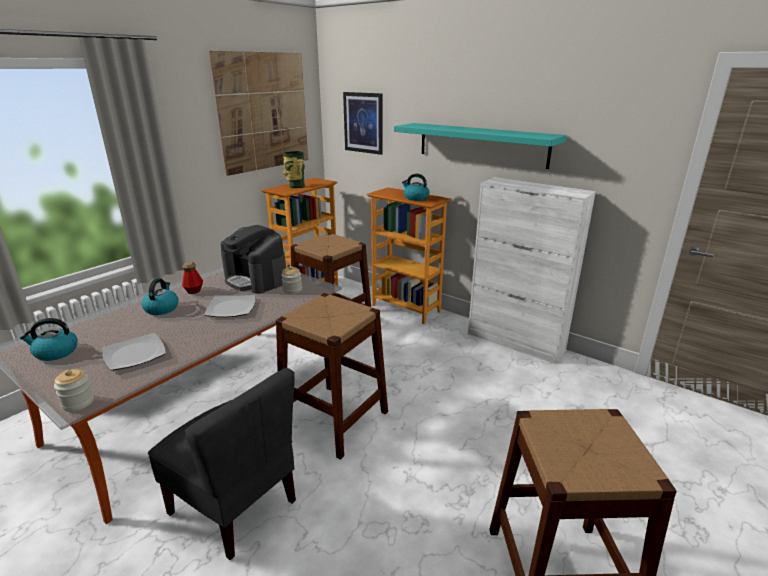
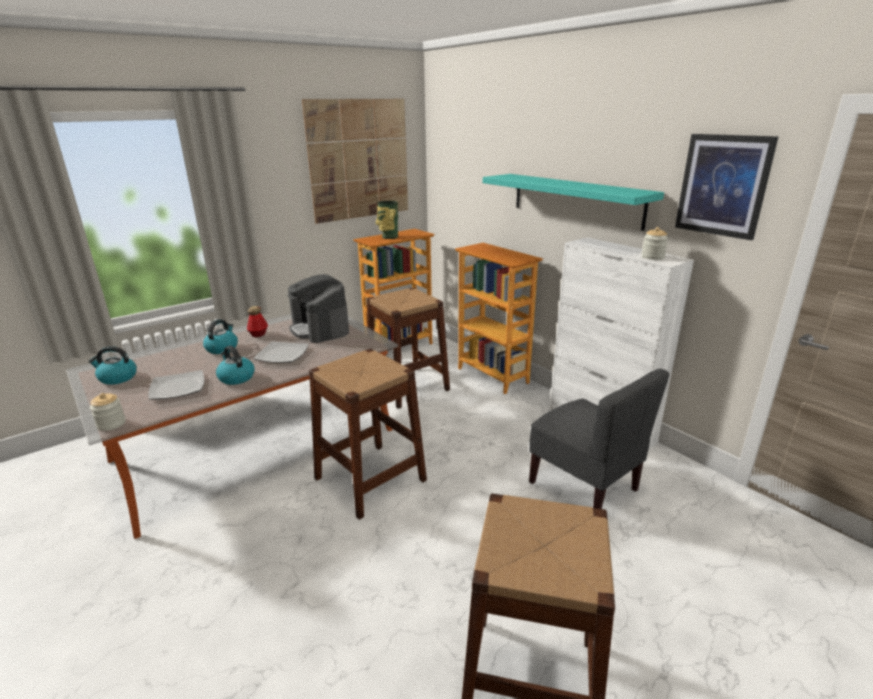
camera: 15 degrees right, 0 degrees up
(235, 506) = (245, 545): grey chair -> grey chair (584, 486)
(292, 290) = (348, 342): jar -> jar (652, 257)
(363, 123) = (463, 172): picture -> picture (723, 185)
(415, 198) = (503, 256): kettle -> kettle (236, 377)

